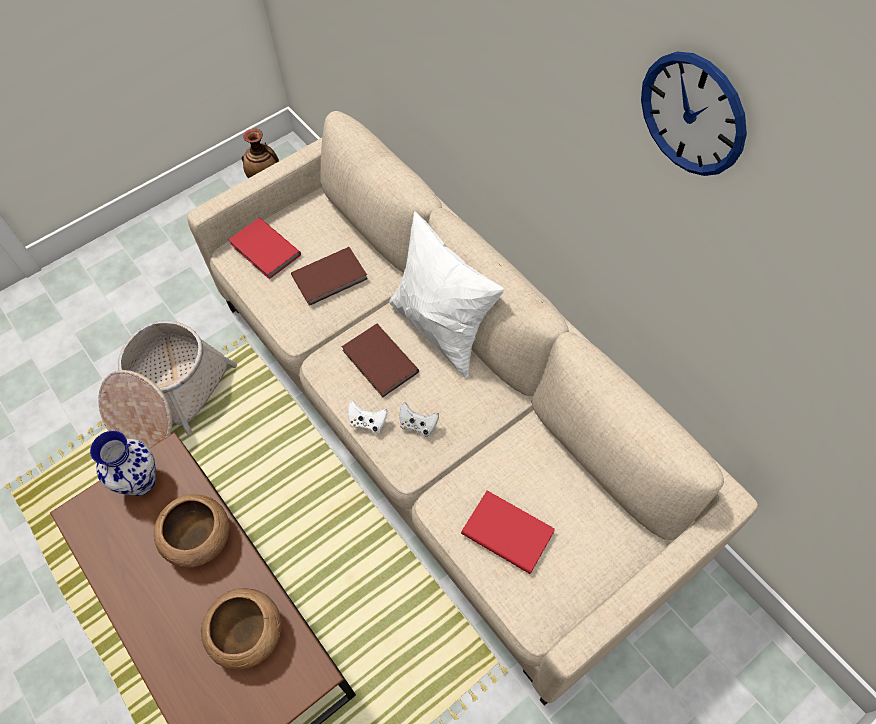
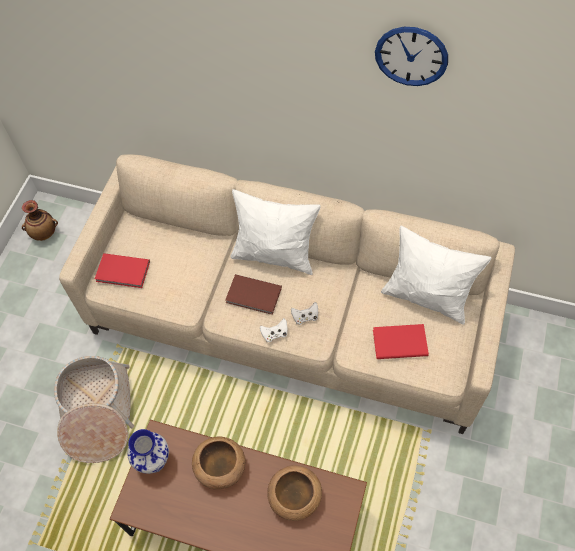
camera: 35 degrees left, 0 degrees up
(331, 278) = (182, 264): brown book -> none
(590, 497) = (427, 297): none -> white pillow

